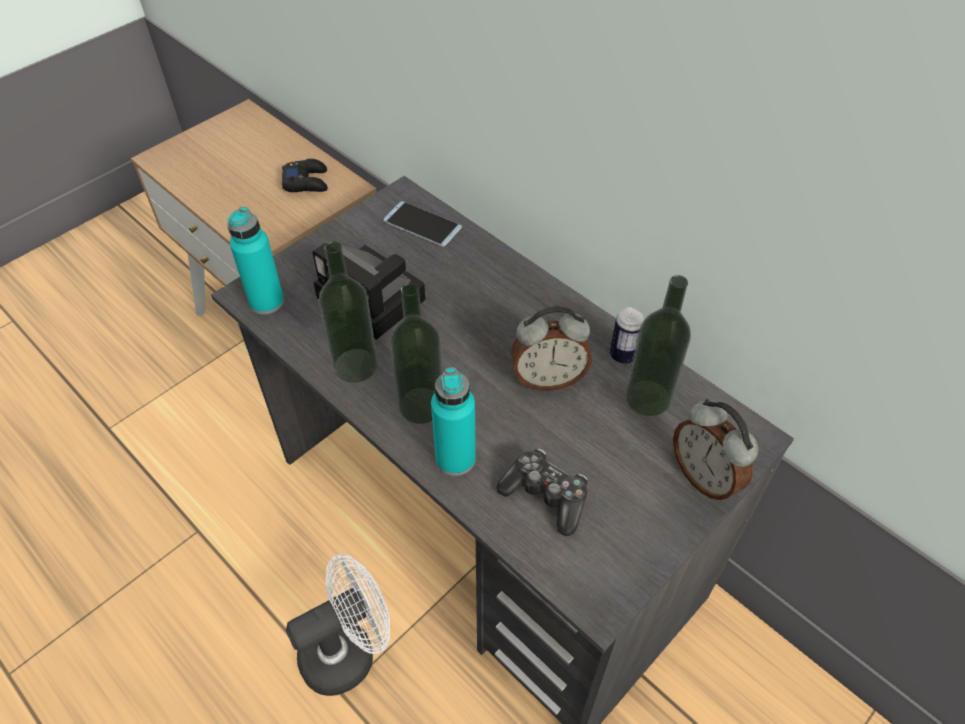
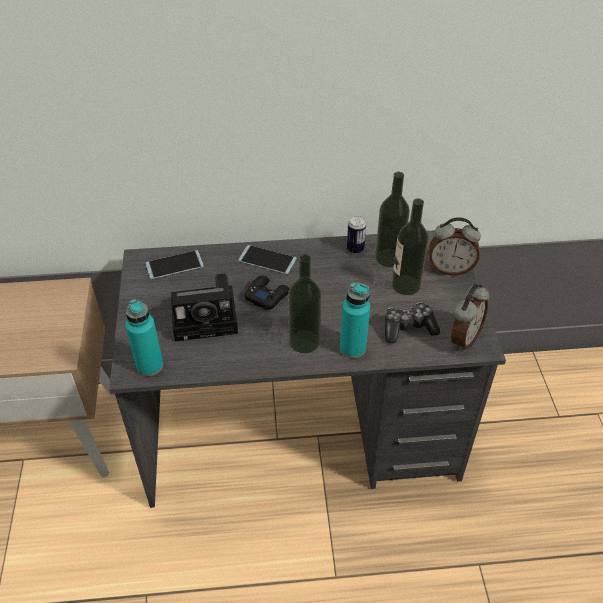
camera: 50 degrees left, 5 degrees down
(306, 182) = (40, 305): black game controller -> black game controller (267, 295)
(348, 650) = (313, 555): white fan -> none
(355, 365) = (246, 352): bottle -> bottle (406, 285)
(512, 289) = (267, 260): none -> phone
(548, 378) = (340, 283): alarm clock -> alarm clock (463, 338)

